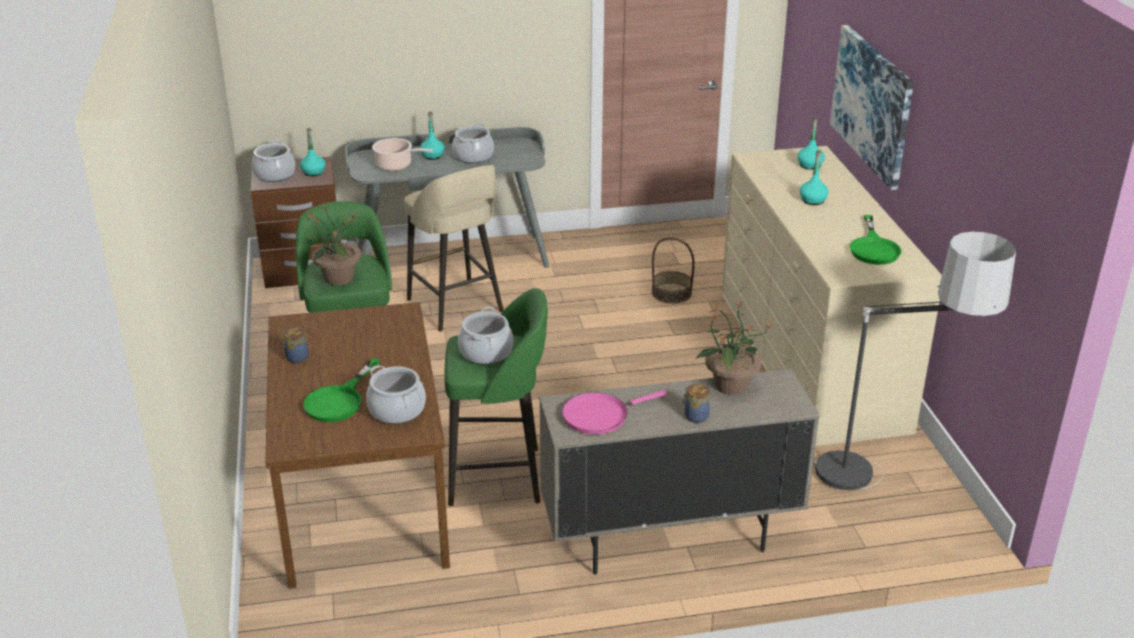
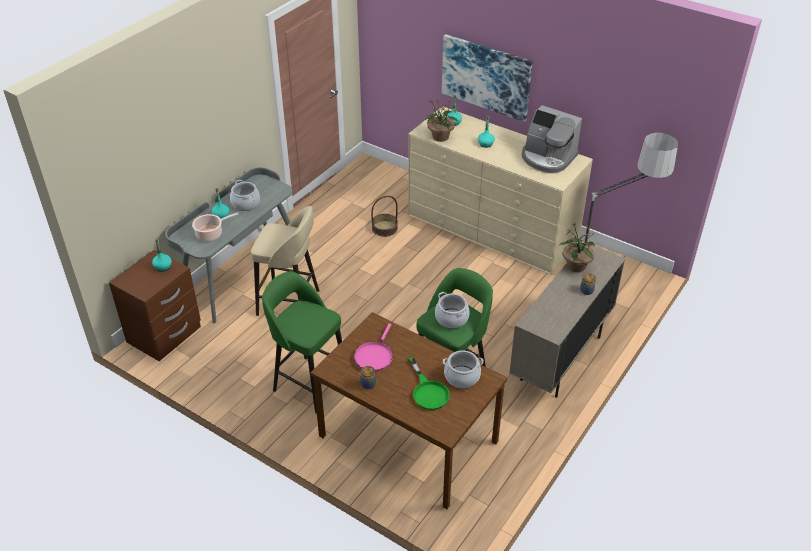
camera: 45 degrees left, 10 degrees up
(275, 175) = (141, 282): cooking pot -> none
(338, 278) = (309, 325): potted plant -> potted plant (440, 137)
(599, 416) = (552, 317): pink frying pan -> pink frying pan (374, 356)
(874, 248) = (547, 158): green frying pan -> coffee machine

